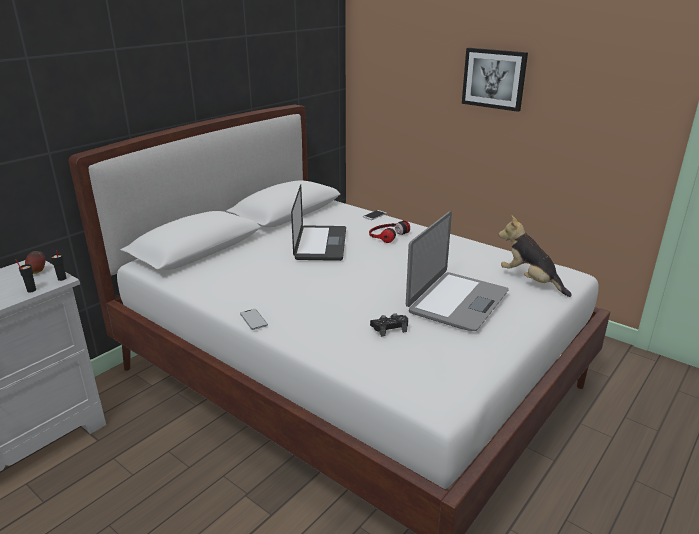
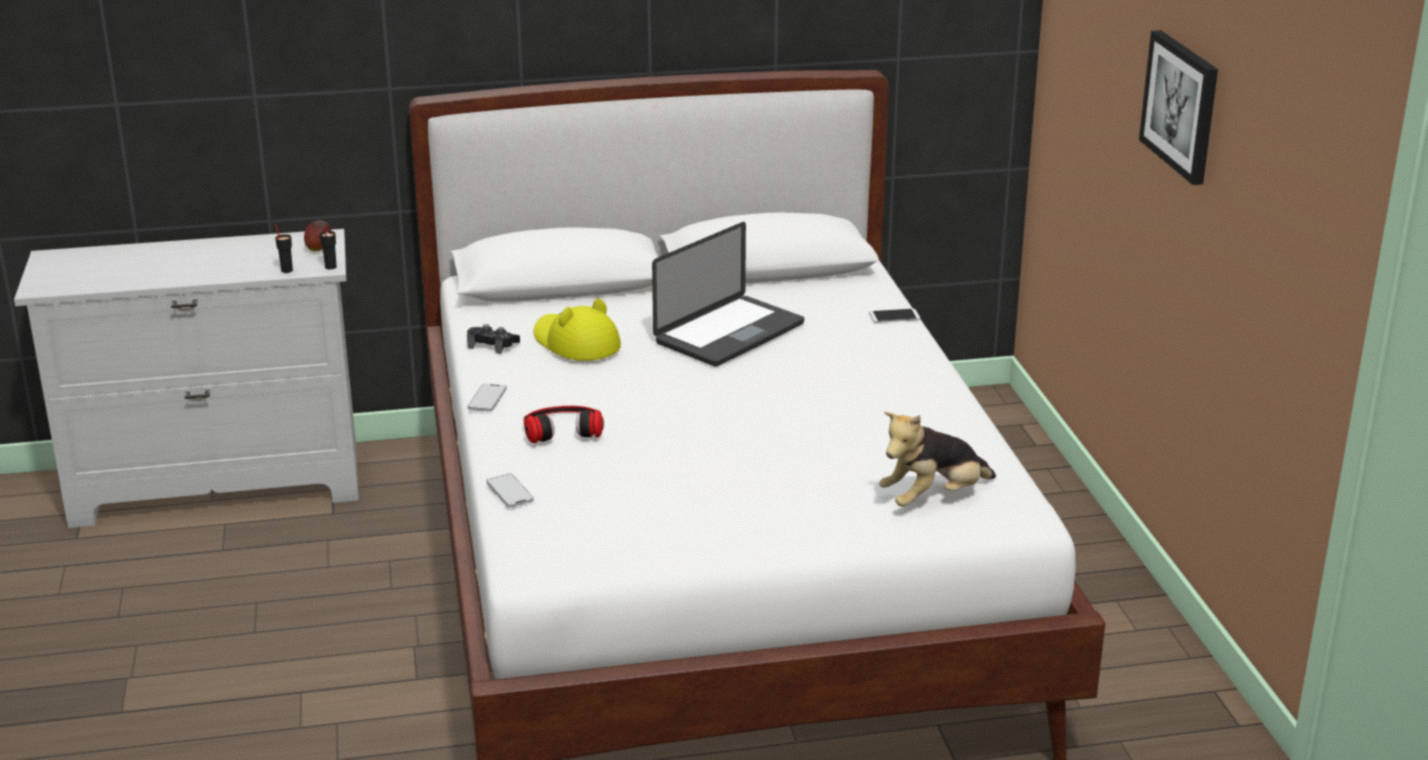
camera: 40 degrees right, 0 degrees up
(253, 274) = (575, 343): none -> yellow hat
(355, 365) = (510, 492): none -> phone
(387, 235) = (852, 353): headphones -> headphones (562, 428)
(389, 328) = (614, 470): black game controller -> black game controller (492, 345)
(456, 301) = (762, 477): laptop -> none
(530, 281) = (933, 498): plush toy -> plush toy turned 120 degrees counterclockwise

